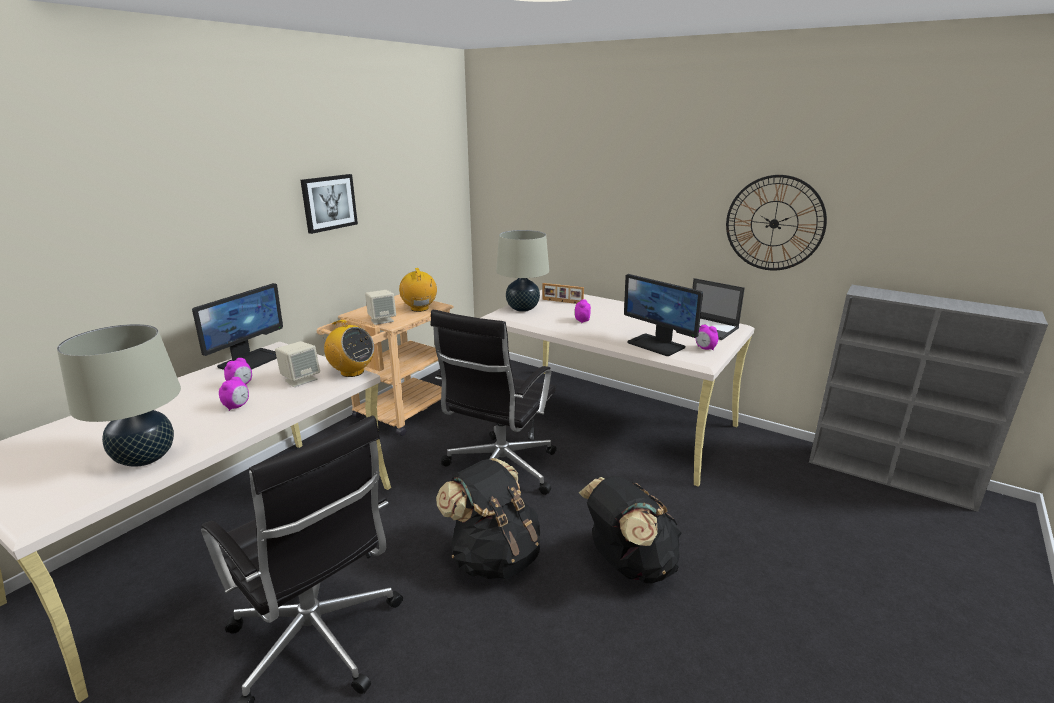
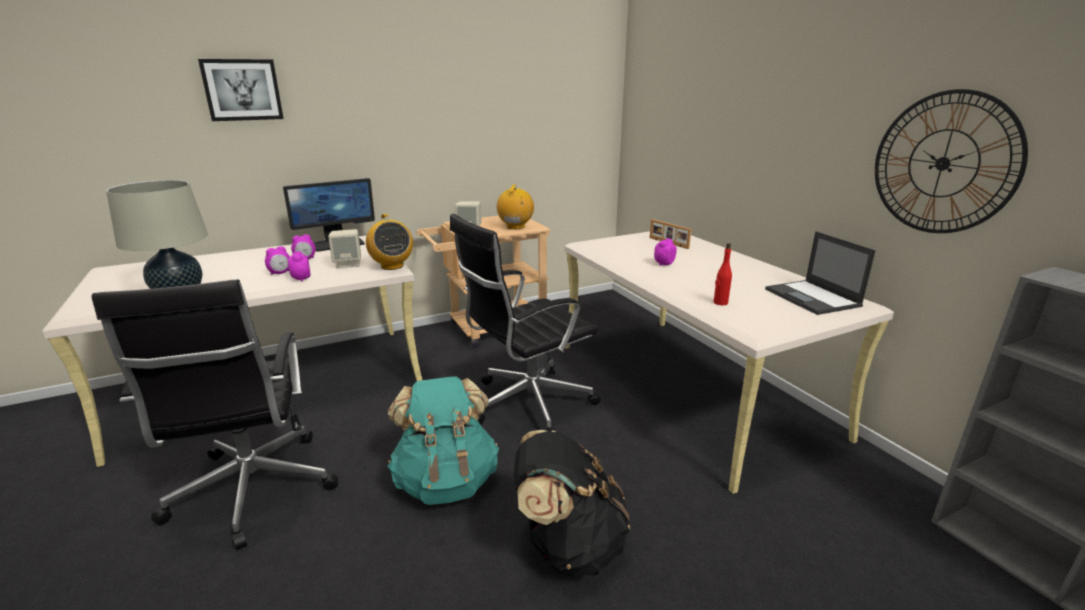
camera: 30 degrees right, 0 degrees up
(329, 203) = (445, 113): picture -> picture (242, 90)
(494, 557) = (446, 481): black backpack -> turquoise backpack
(522, 309) = (616, 243): beige table lamp -> none
(657, 345) = (720, 302): monitor -> red bottle
(705, 348) = (779, 319): alarm clock -> alarm clock (301, 279)

